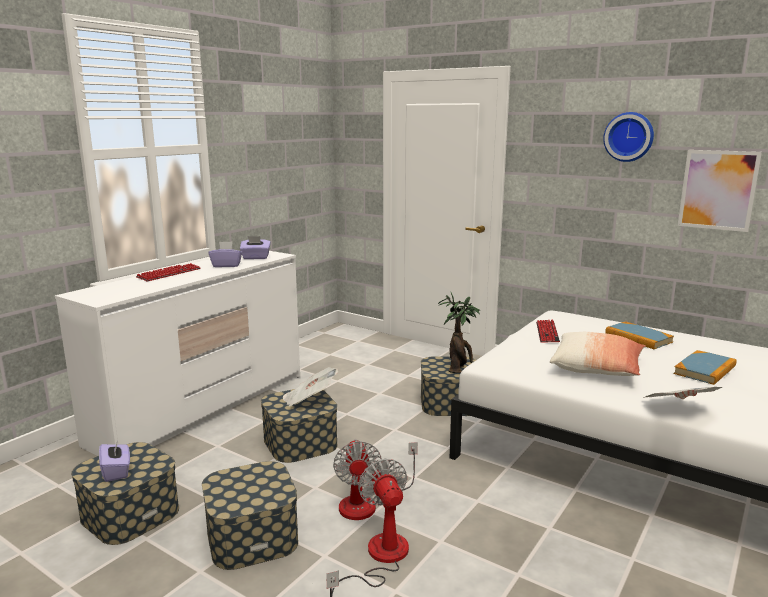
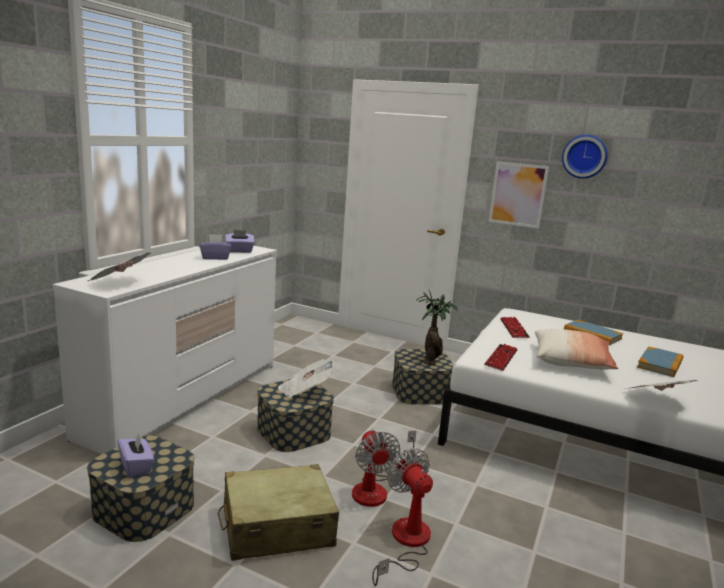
camera: 10 degrees left, 0 degrees up
(117, 292) = (120, 283): none -> newspaper
(169, 274) = (162, 264): keyboard -> keyboard (501, 358)
(252, 536) = (277, 527): storage box -> beige suitcase
(717, 190) = (659, 207): picture -> picture (518, 194)

